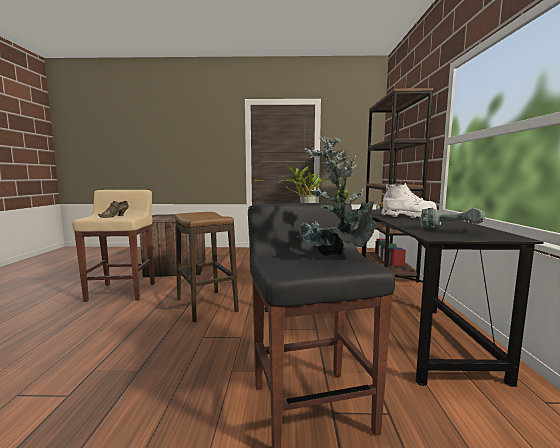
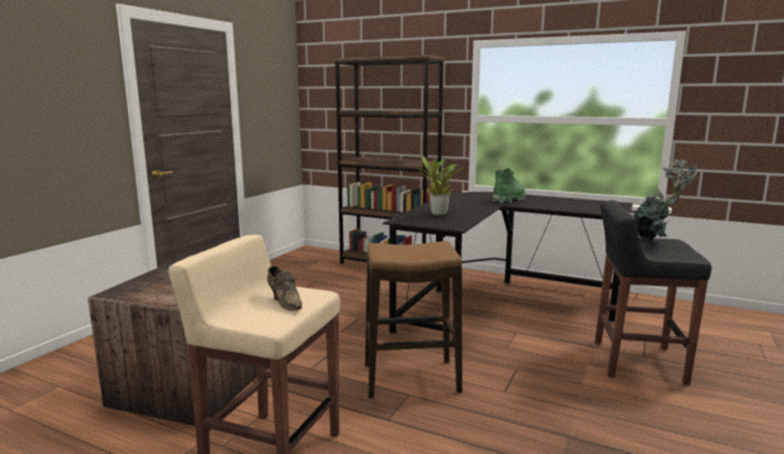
camera: 65 degrees left, 5 degrees up
(409, 216) = (509, 199): white boot -> green boot
(451, 230) = (589, 206): power drill -> none

